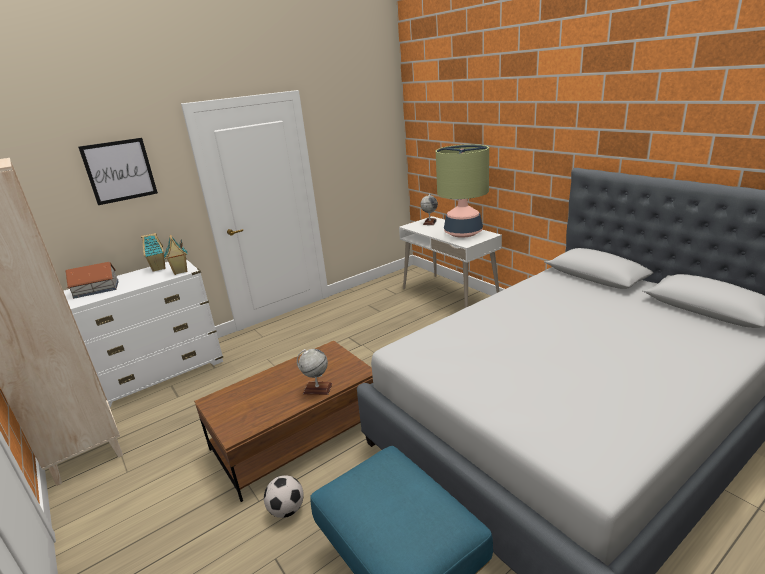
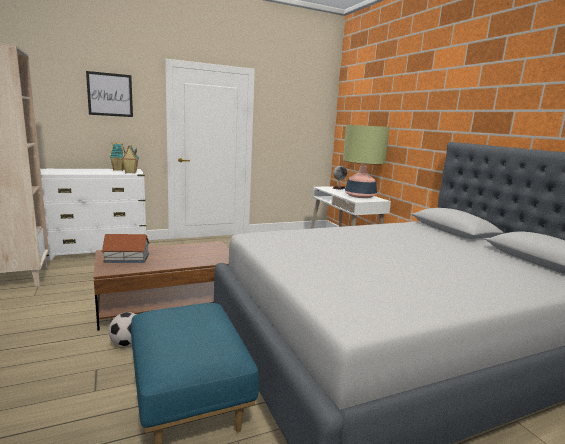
camera: 10 degrees right, 10 degrees down
(97, 289) = (69, 171): toy house -> toy house (127, 258)
(317, 389) = (187, 261): globe -> none

